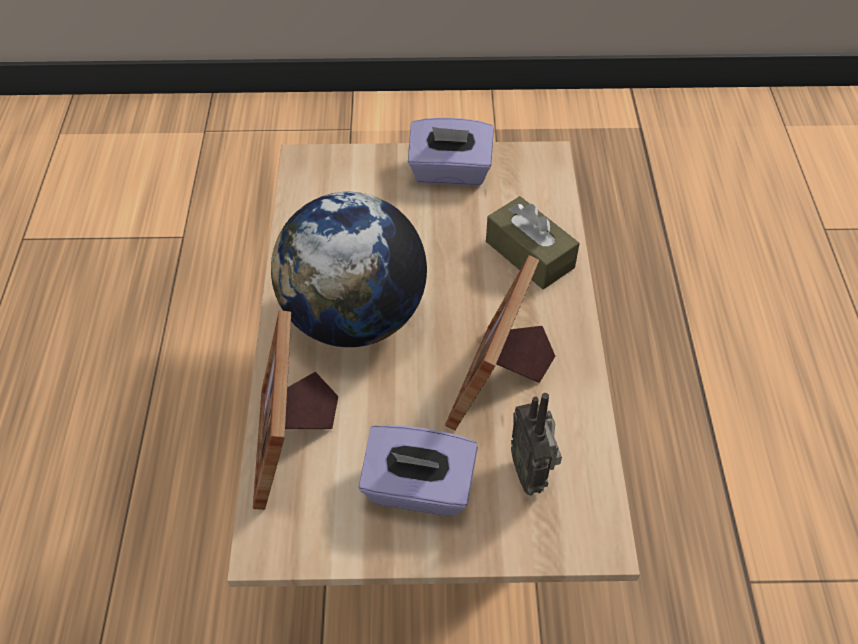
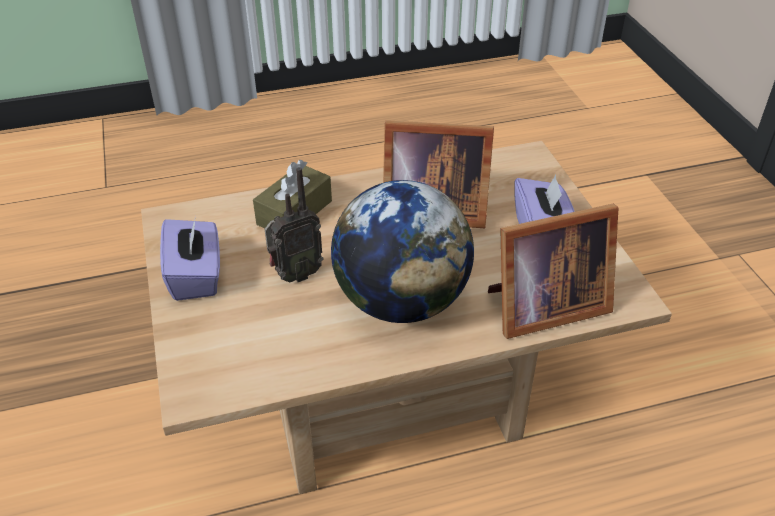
camera: 105 degrees left, 10 degrees down
(531, 472) = (498, 186): radio -> radio (295, 275)

